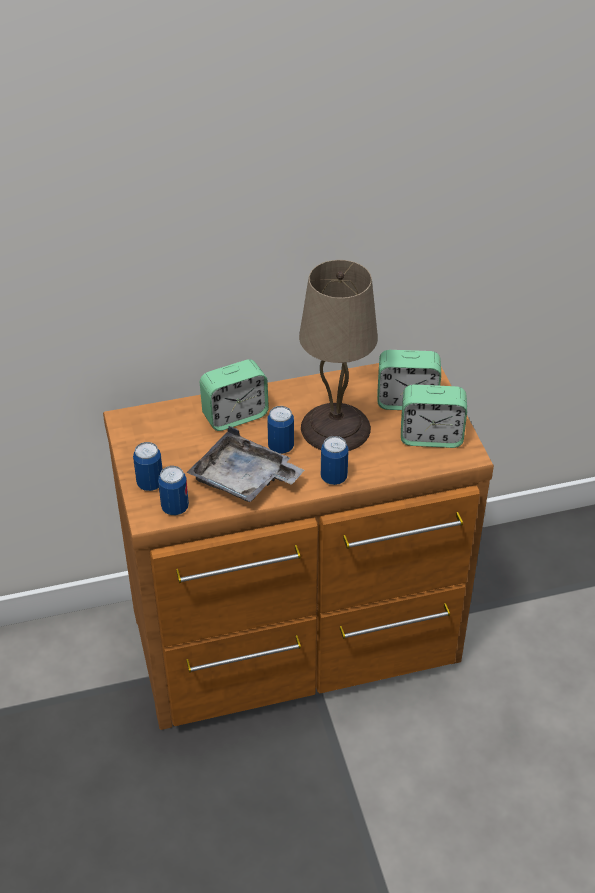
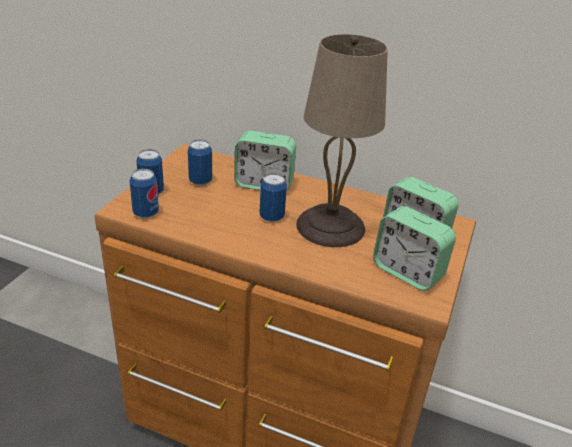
camera: 35 degrees right, 10 degrees down
(244, 480) = (217, 222): grey tray -> none
(333, 477) = (287, 256): can -> can (200, 181)

